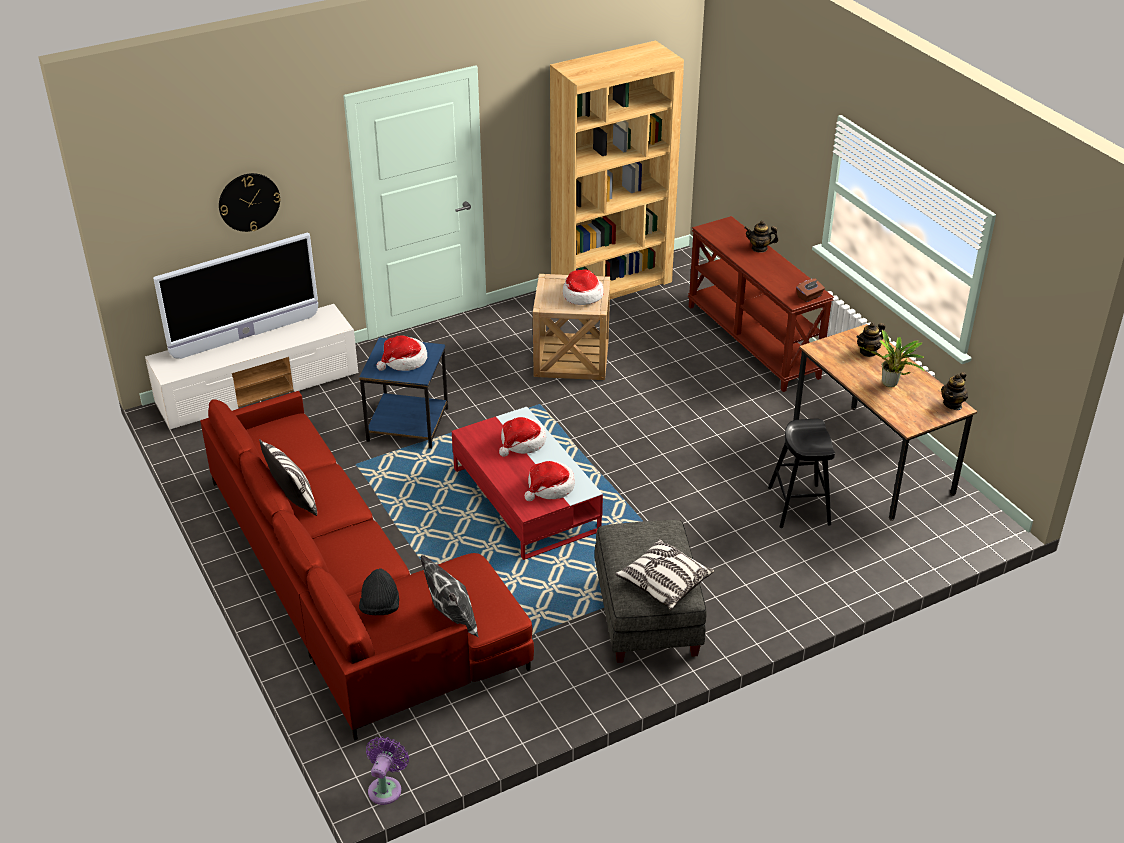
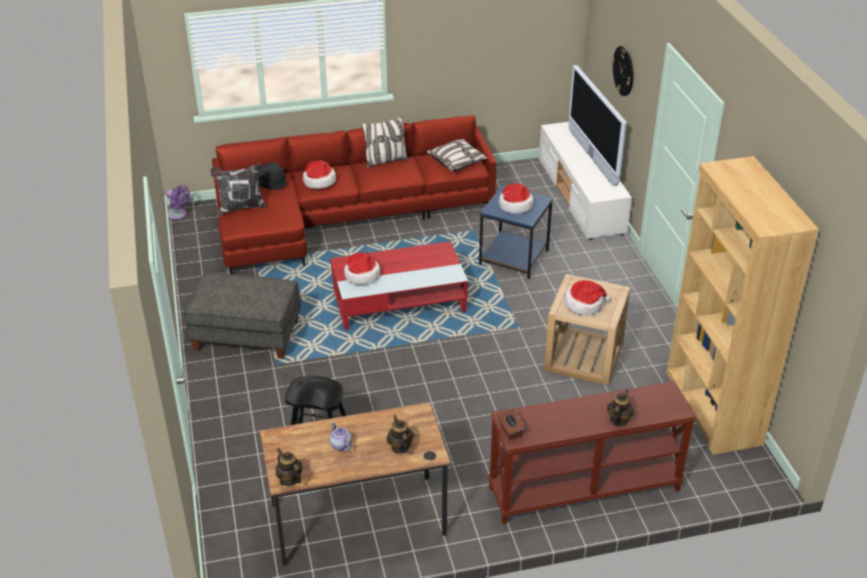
camera: 105 degrees right, 0 degrees up
(522, 443) = (421, 271): hat -> hat (318, 181)
(664, 583) = (215, 293): pillow -> pillow (457, 162)
(890, 385) = (340, 445): potted plant -> teapot

